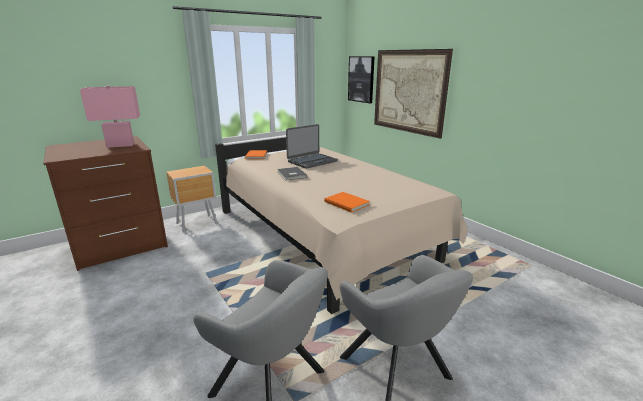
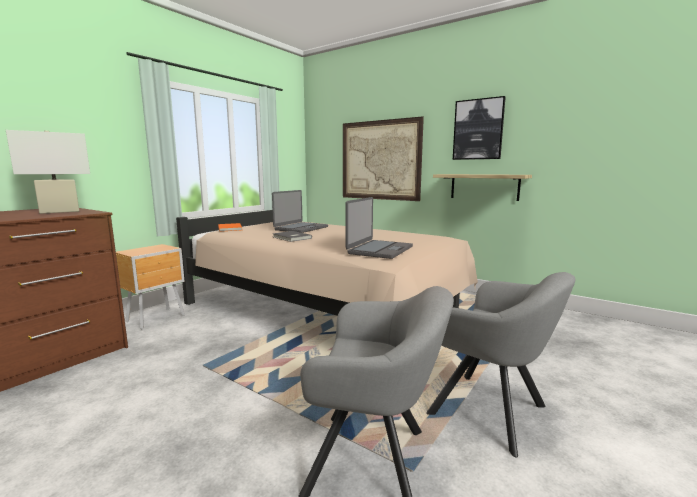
camera: 20 degrees left, 10 degrees down
(120, 145) = (59, 211): pink table lamp -> white table lamp
(347, 203) = (379, 250): orange book -> laptop
(361, 79) = (324, 154): picture -> picture (478, 129)
(505, 132) = (484, 187): none -> shelf

